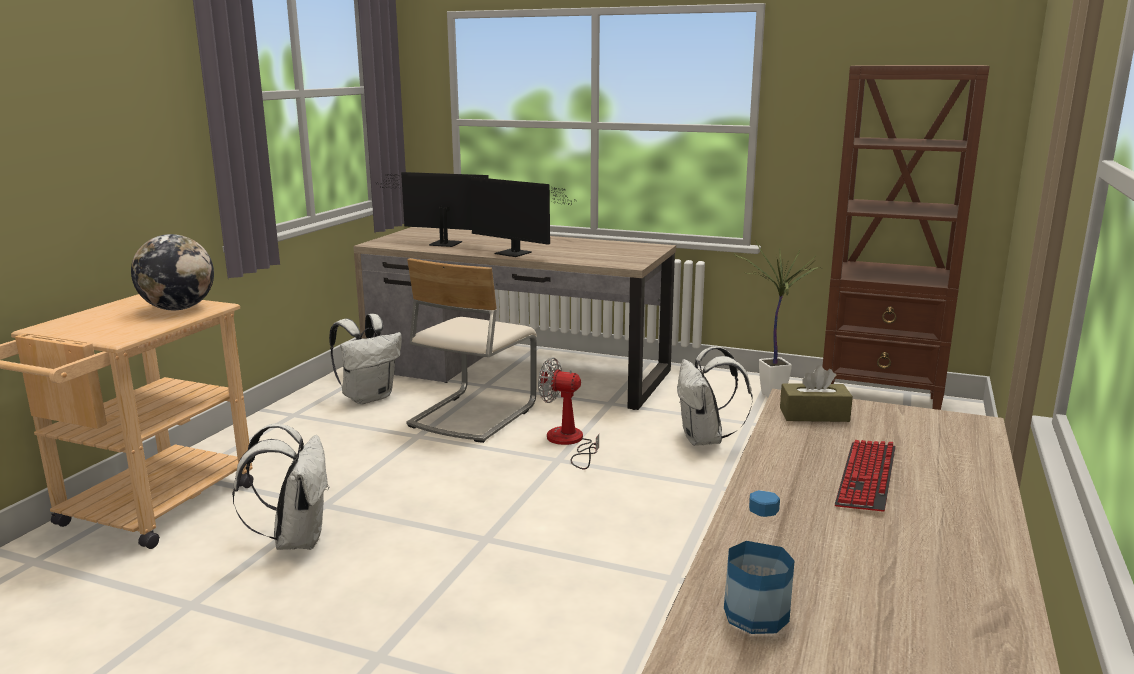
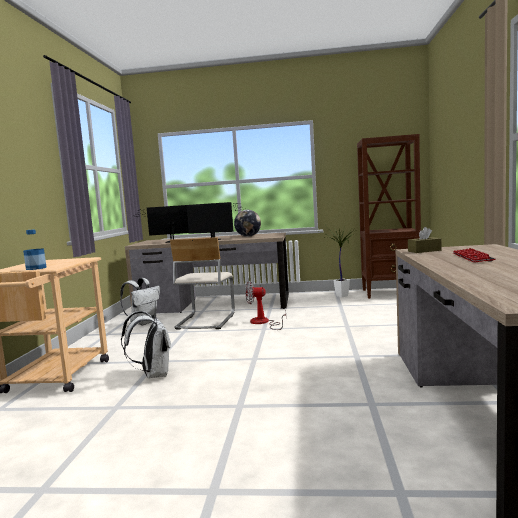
camera: 15 degrees left, 10 degrees down
(178, 309) = (69, 260): globe -> globe (248, 236)
(705, 440) = (326, 313): white backpack -> none
(756, 614) = (491, 281): bottle -> bottle (36, 268)

